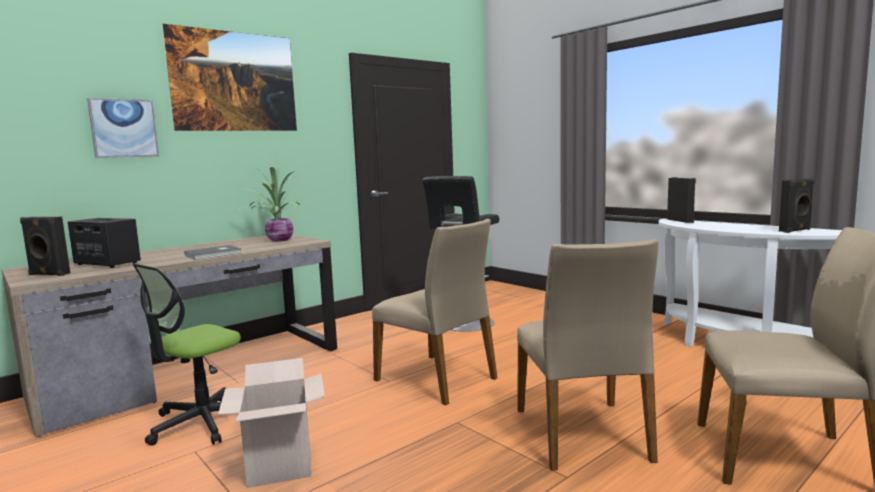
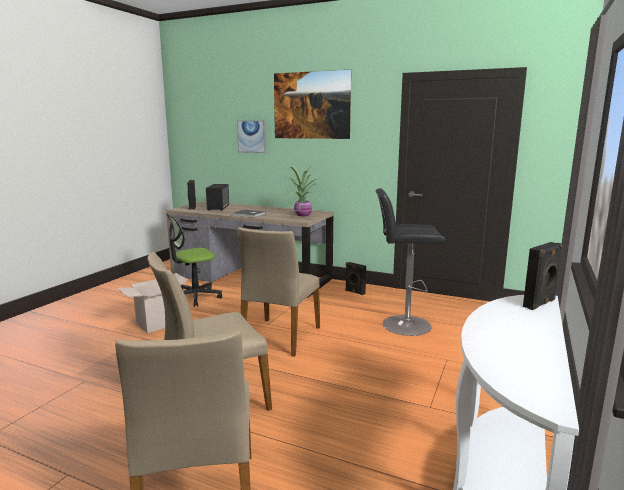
camera: 65 degrees right, 5 degrees up
(202, 423) = (194, 297): office chair -> office chair turned 45 degrees counterclockwise
(795, 230) = (517, 366): black speaker -> black speaker (354, 292)

